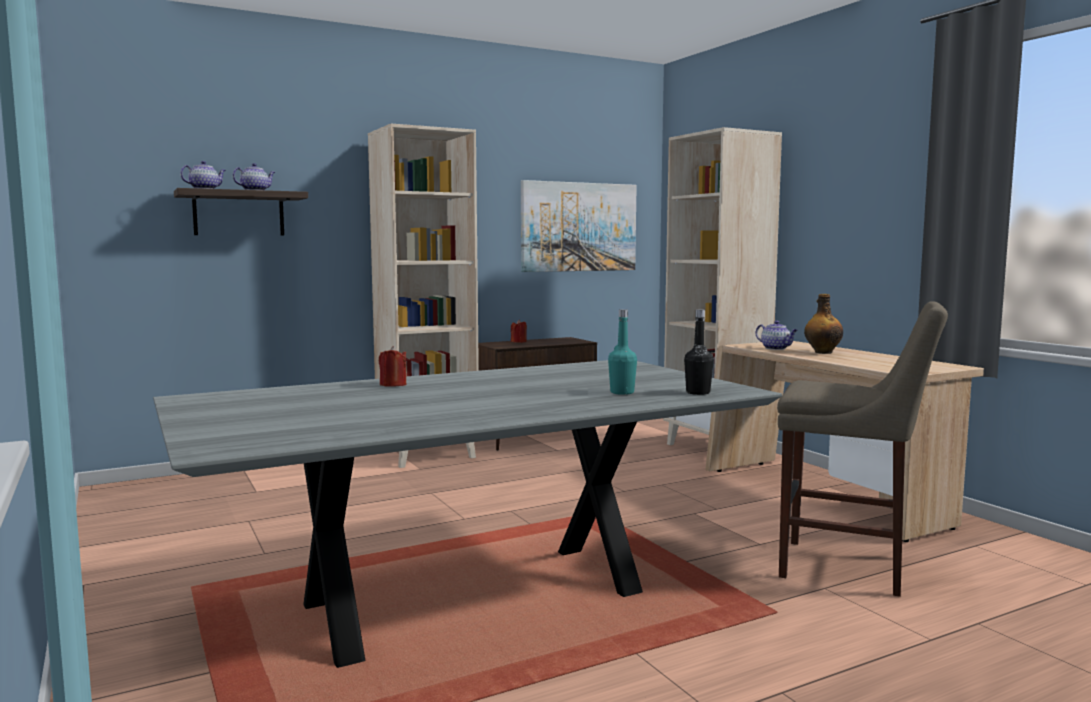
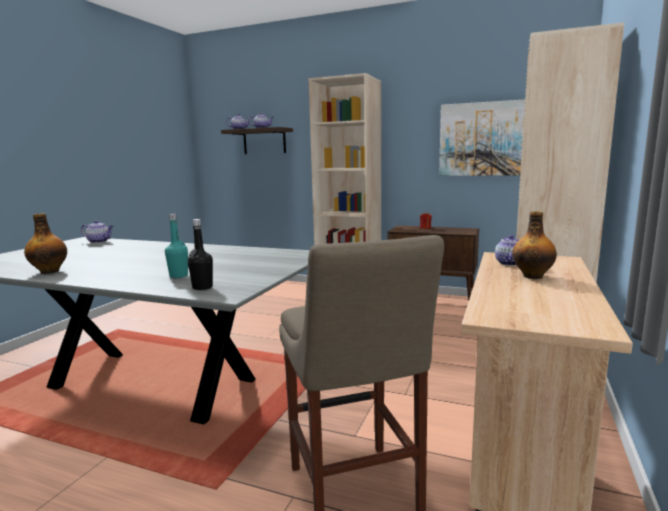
camera: 50 degrees right, 5 degrees up
(250, 394) = (99, 241): none -> teapot
(393, 384) = (152, 246): red candle -> none
(446, 419) = (50, 271): none -> bottle

